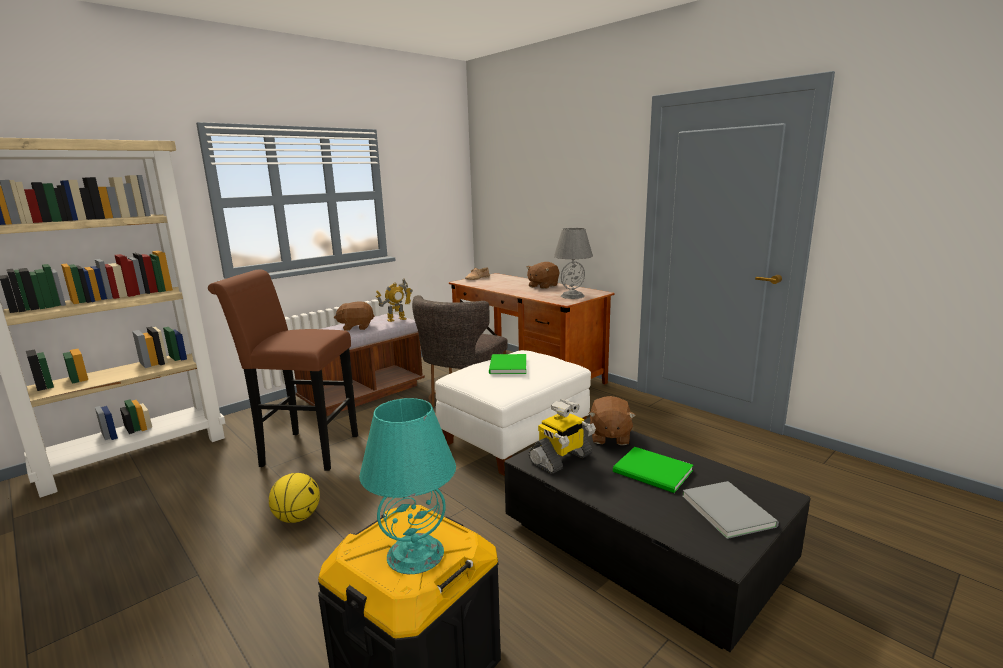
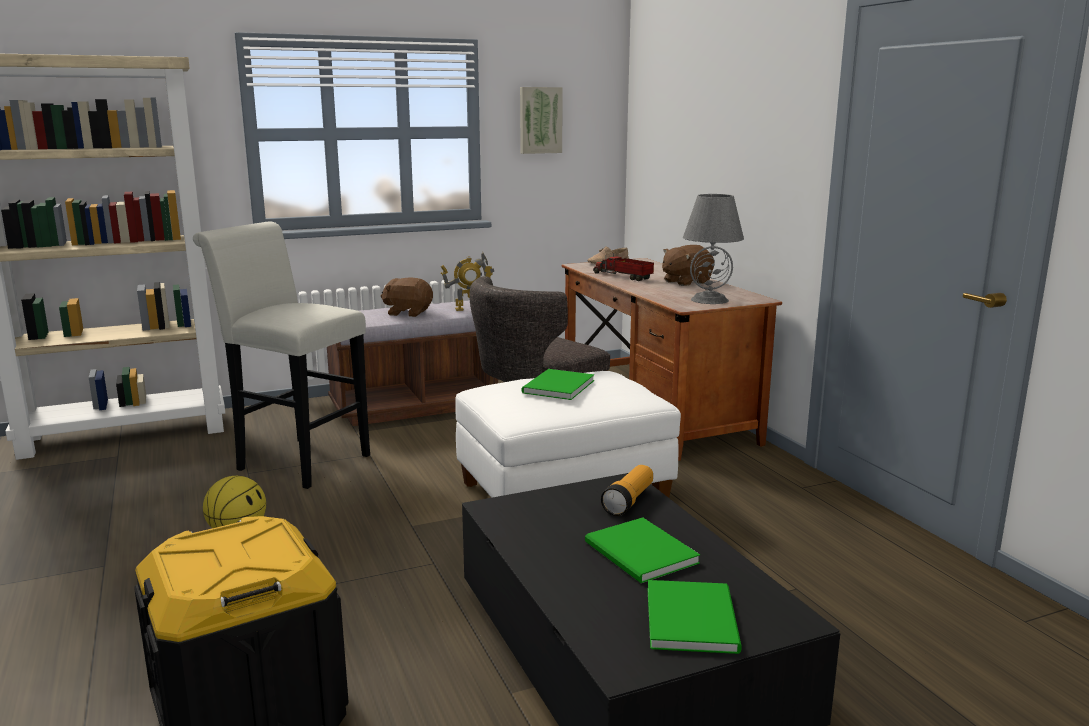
camera: 20 degrees right, 0 degrees up
(303, 450) = (297, 461): brown stool -> white stool
(415, 553) = (230, 562): turquoise table lamp -> none
(419, 185) = (540, 120): none -> picture
(500, 286) = (623, 276): none -> toy truck
(561, 459) = (534, 515): toy robot -> none
(609, 437) = (629, 501): brown plush toy -> flashlight
(727, 509) = (694, 617): grey book -> green book

